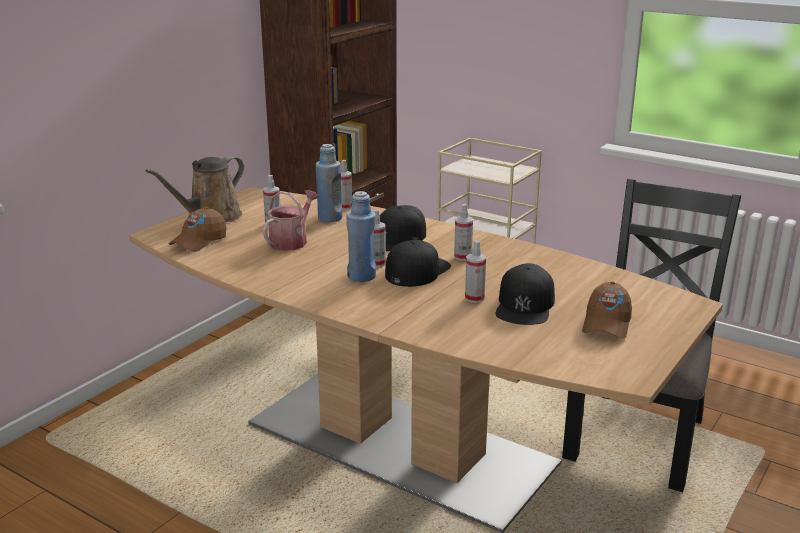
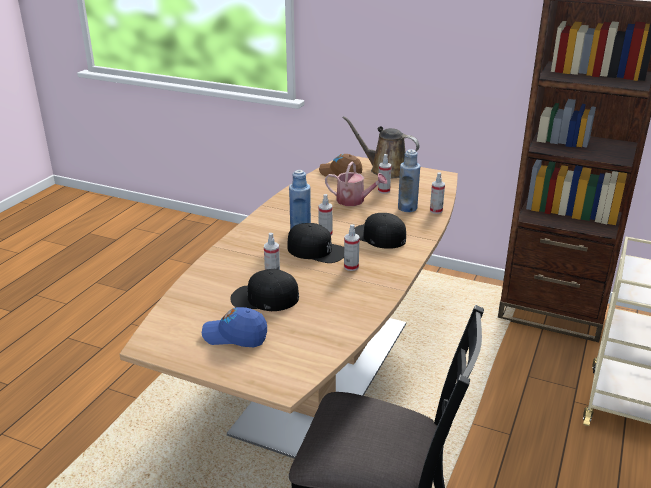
camera: 80 degrees right, 5 degrees up
(606, 324) = (235, 336): brown cap -> blue cap

